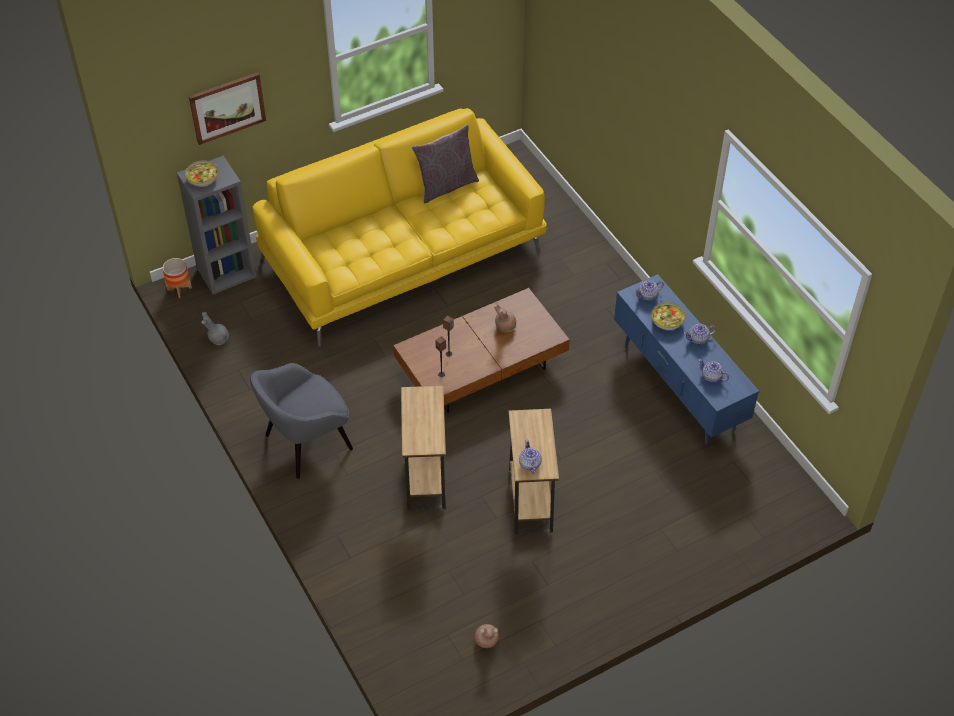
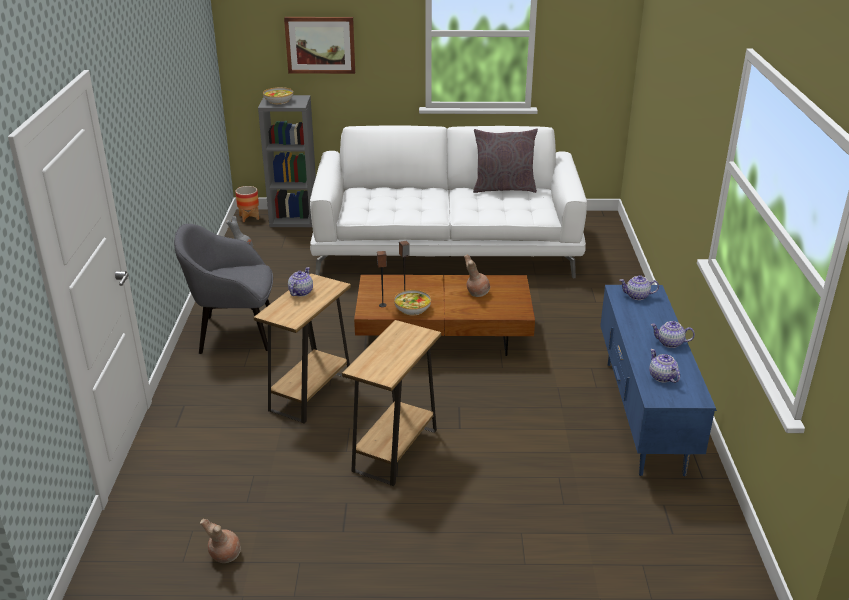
camera: 30 degrees right, 20 degrees down
(403, 254) = (447, 247): yellow sofa -> white sofa
(529, 464) = (371, 365): teapot -> teapot (300, 292)
(667, 321) = (644, 320): bowl -> bowl (412, 309)

